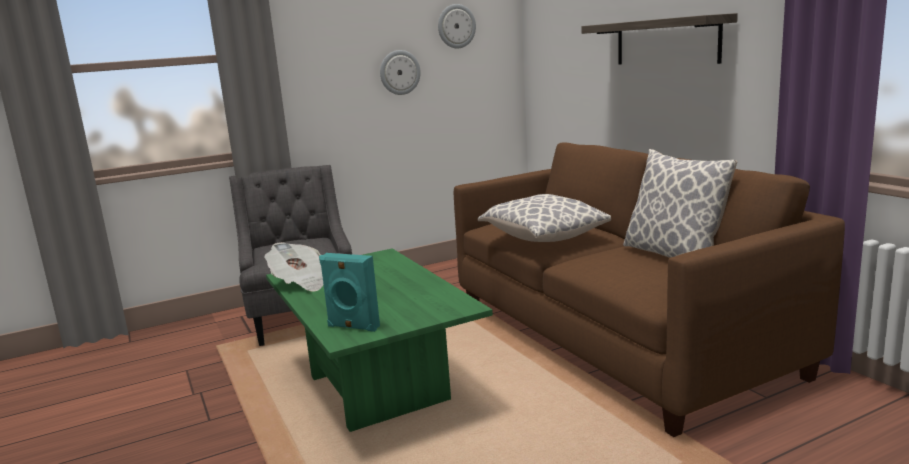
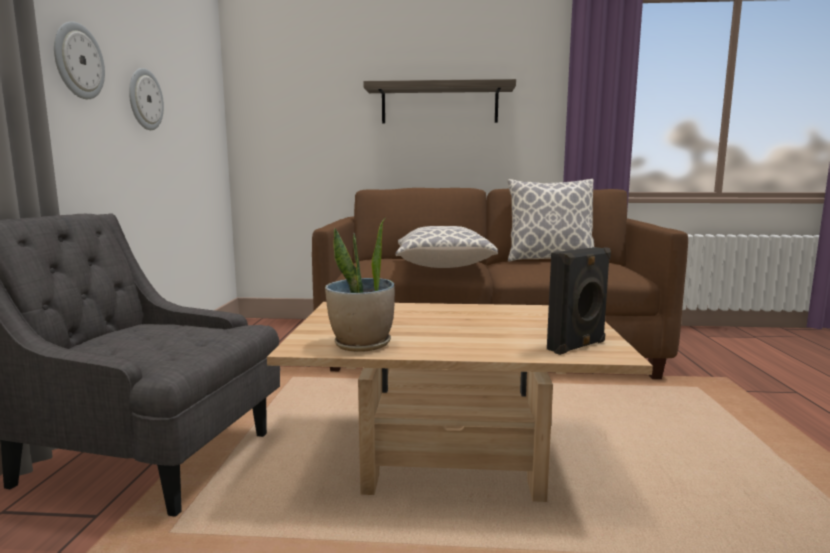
camera: 60 degrees left, 5 degrees down
(302, 283) = (362, 345): newspaper -> potted plant
(352, 327) = (578, 346): turquoise speaker -> black speaker
(378, 388) = (452, 460): green coffee table -> beige coffee table
(456, 26) = (185, 60): wall clock -> wall clock (78, 61)

